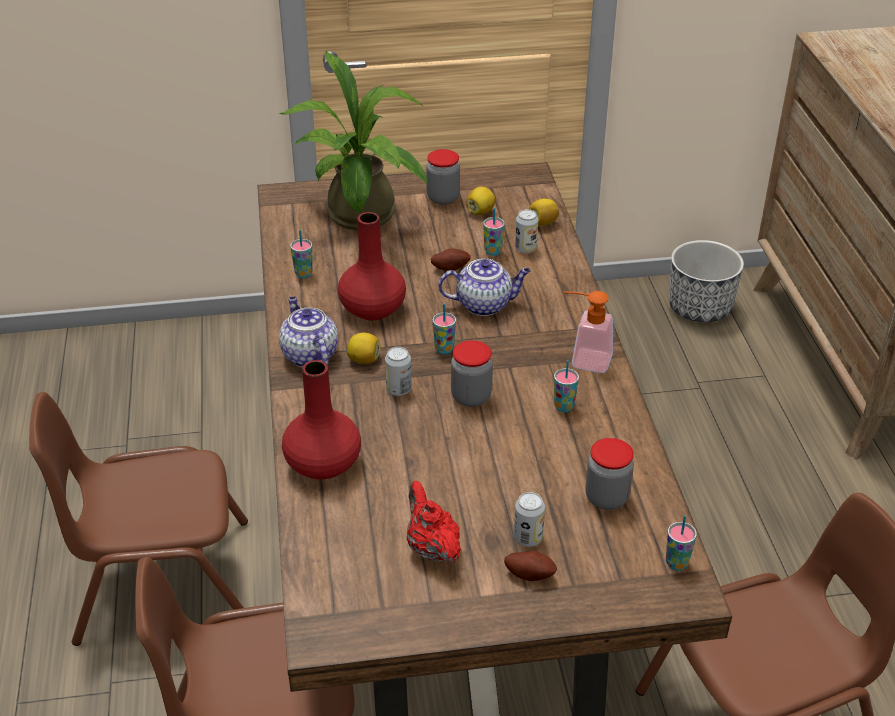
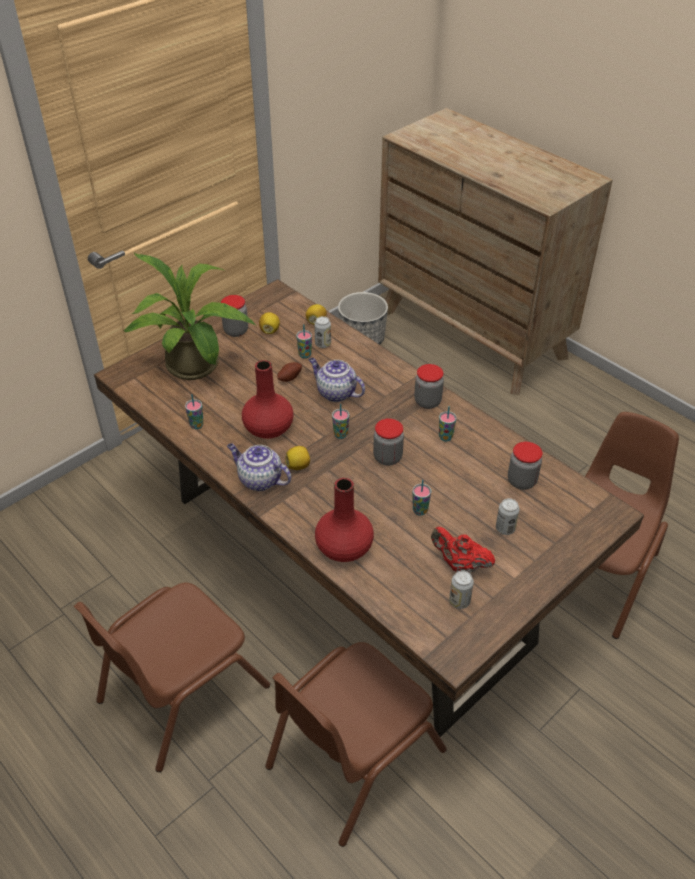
camera: 35 degrees left, 5 degrees up
(398, 389) = (340, 475): can -> can (459, 601)
(485, 304) = (335, 393): teapot -> teapot turned 105 degrees counterclockwise
(530, 574) = (527, 549): potato -> none
(584, 359) = (427, 402): soap dispenser -> jar
(676, 563) = (592, 500): cup -> cup (420, 510)

